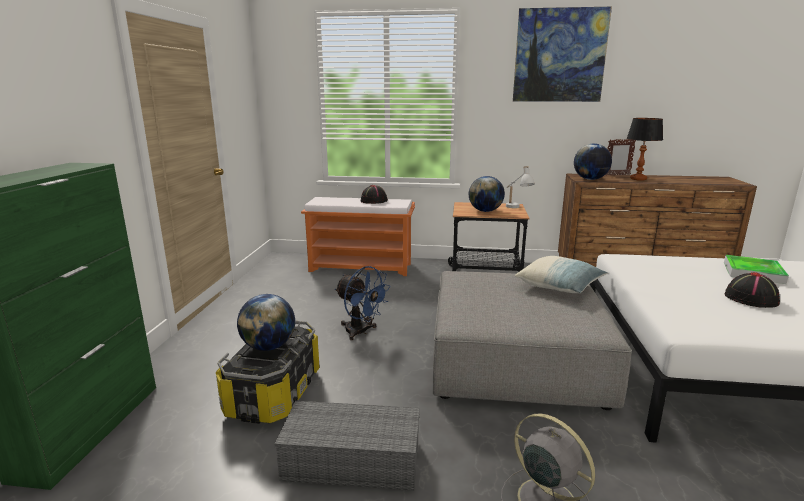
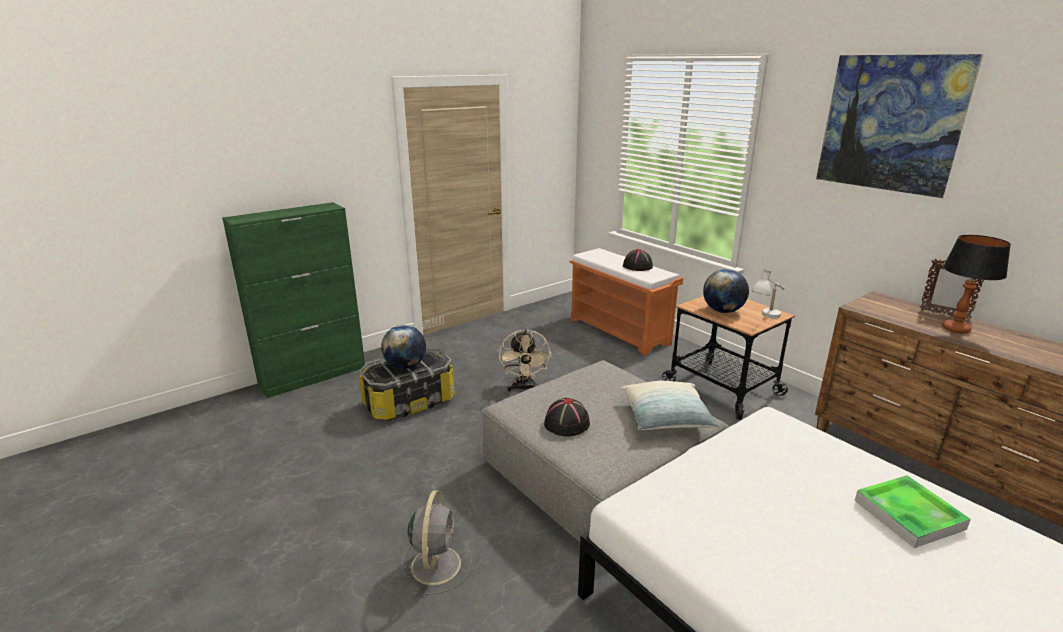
camera: 45 degrees right, 5 degrees up
(350, 462) = (381, 466): grey storage box -> none
(361, 332) = (524, 388): blue fan -> beige fan
(590, 179) = (873, 309): globe -> none
(751, 299) = (802, 530): black hat -> black hat (566, 424)

